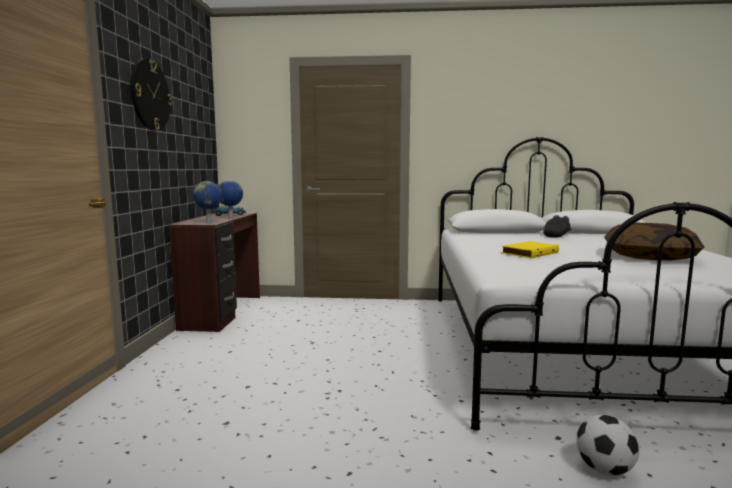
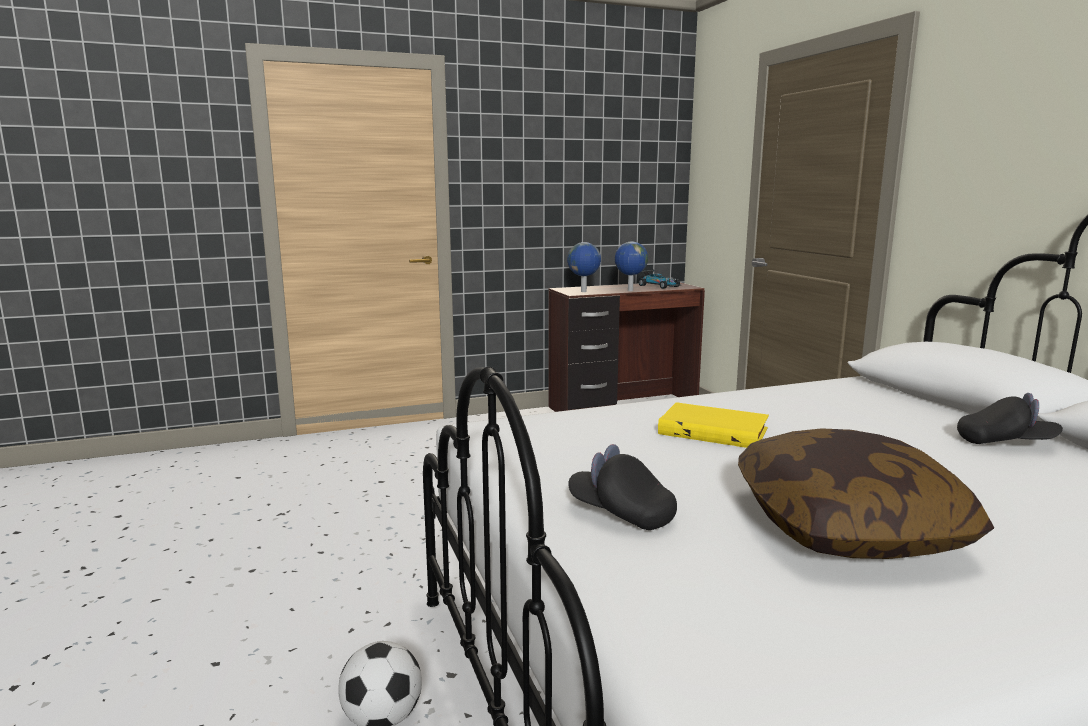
camera: 65 degrees right, 5 degrees up
(150, 95) = (531, 144): wall clock -> none
(644, 273) = (621, 513): none -> black cap

